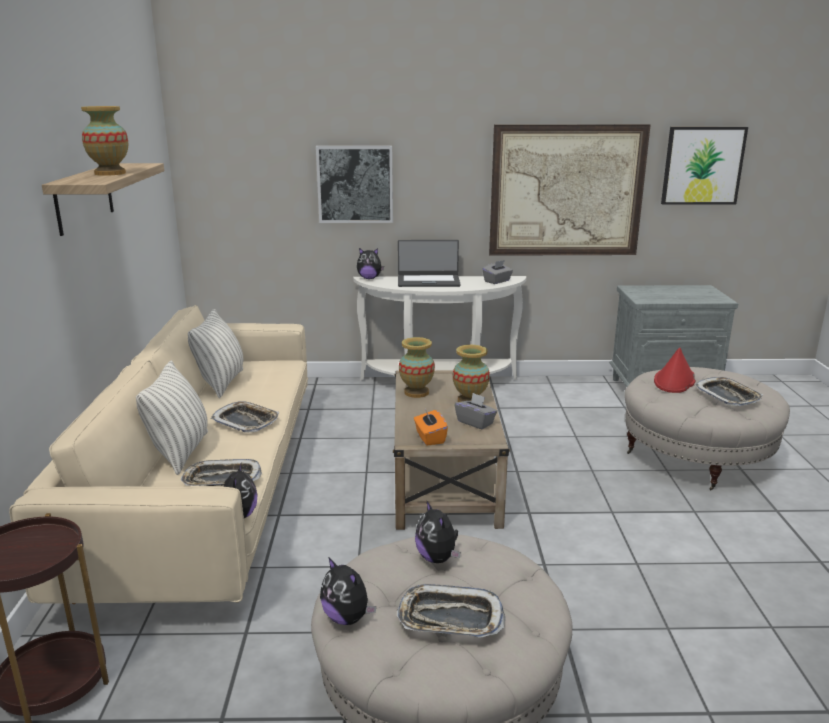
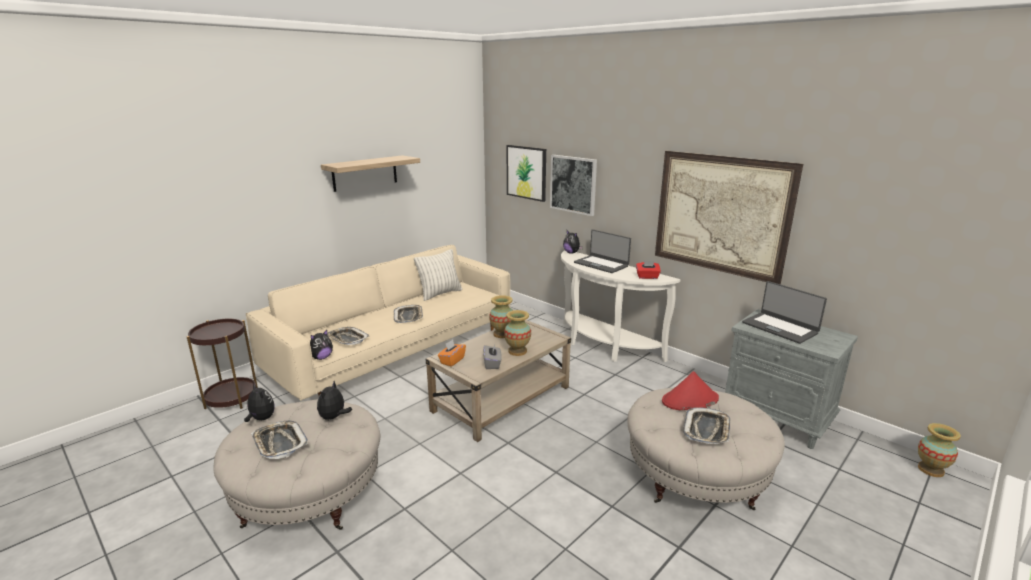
camera: 45 degrees right, 0 degrees up
(110, 173) = (367, 162): vase -> vase (930, 470)
(180, 452) = (360, 320): pillow -> none
(347, 617) = (261, 419): plush toy -> plush toy turned 135 degrees clockwise
(497, 281) = (647, 277): grey tissue box -> red tissue box
(663, 294) = (780, 328): none -> laptop
(702, 165) = (860, 212): picture -> picture (526, 172)

